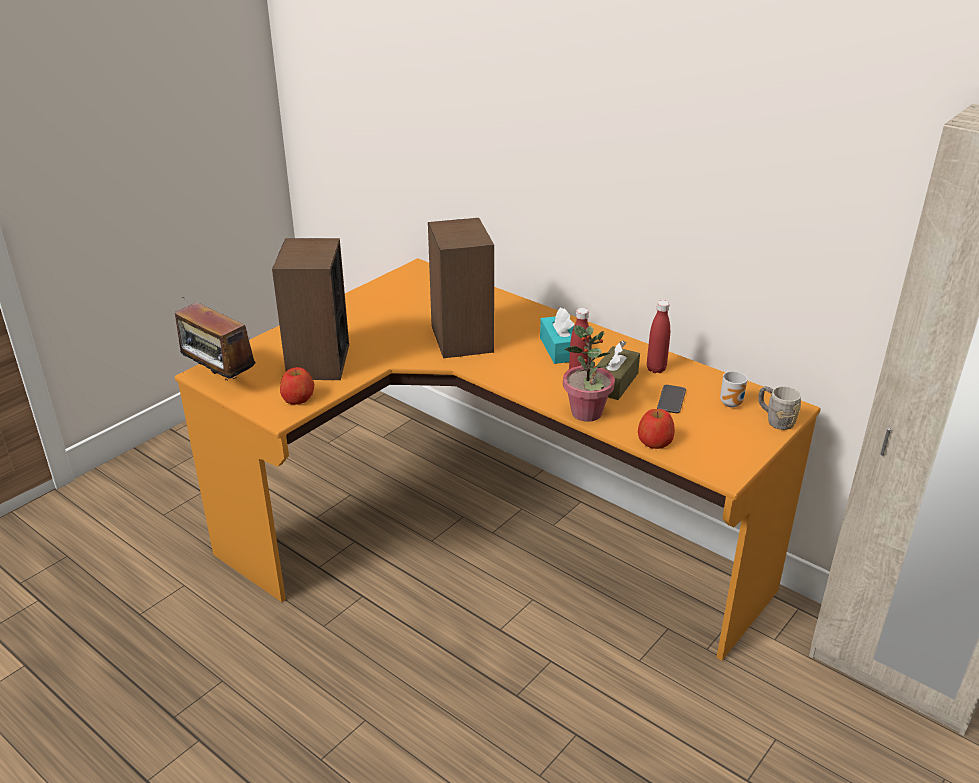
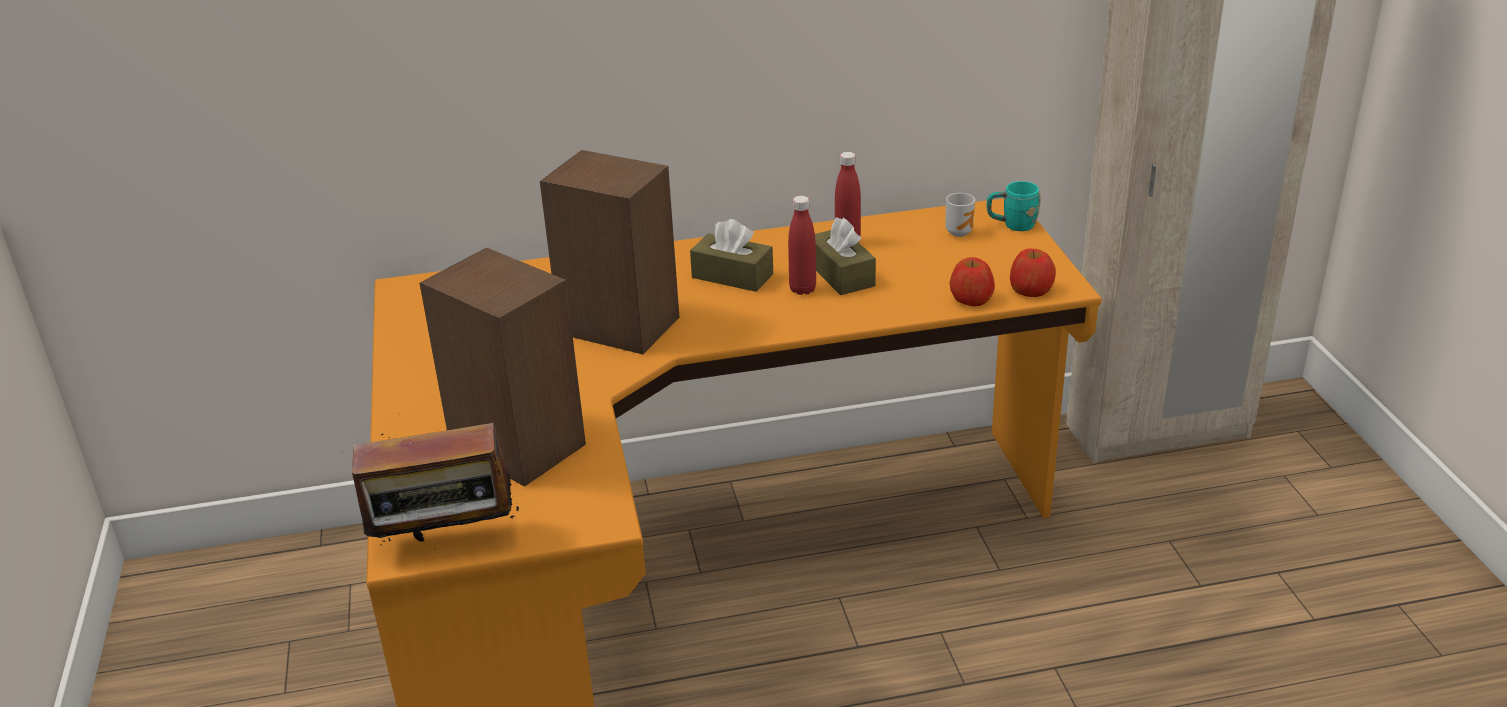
camera: 50 degrees left, 0 degrees up
(298, 398) = (583, 492): apple -> apple (1031, 289)
(560, 349) = (732, 276): turquoise tissue box -> brown tissue box
(586, 413) = (875, 313): potted plant -> none
(671, 400) = (912, 259): phone -> none
(775, 420) = (1012, 225): grey mug -> turquoise mug

